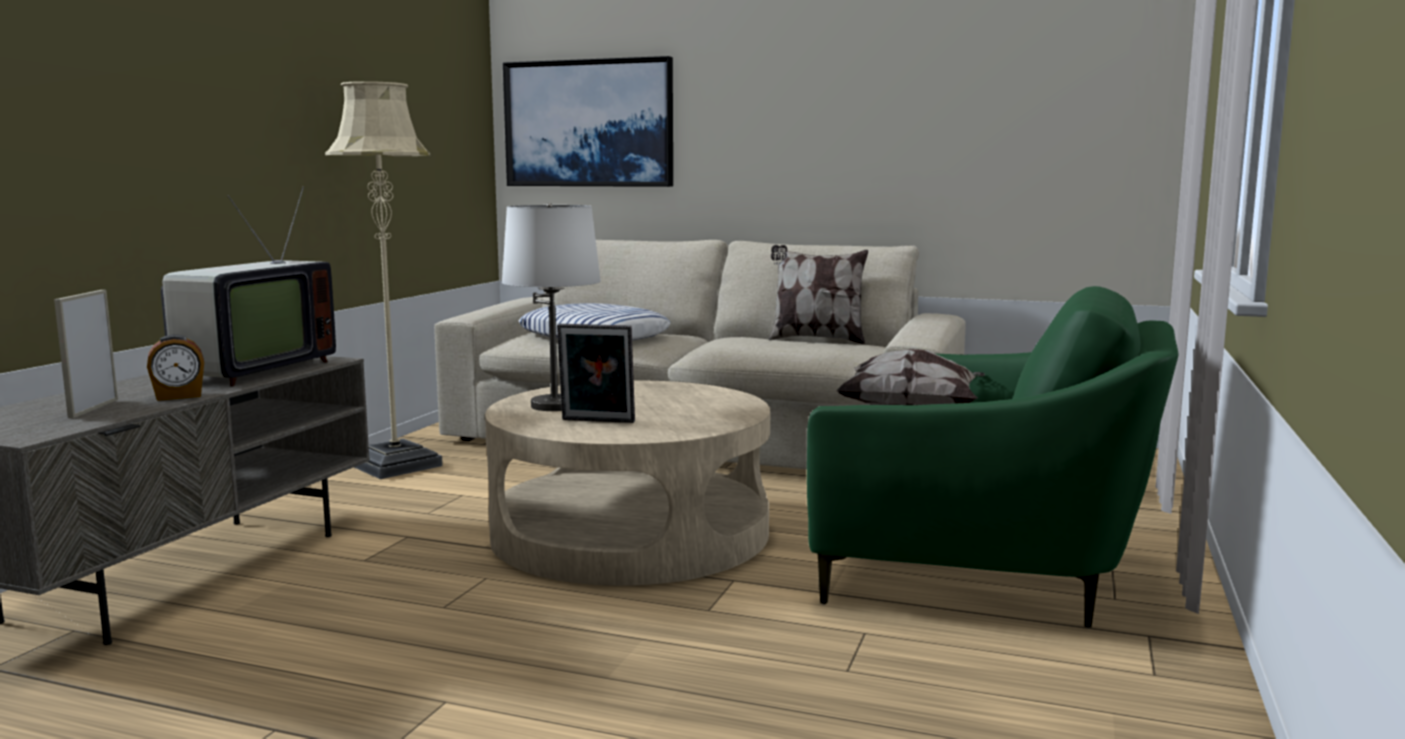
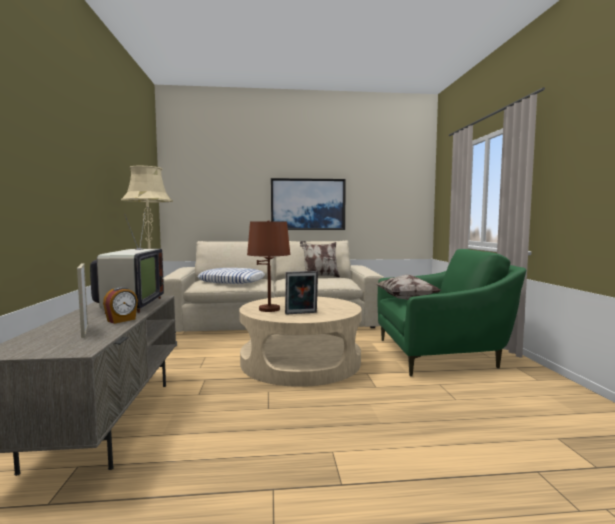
camera: 25 degrees left, 5 degrees down
(555, 405) = (269, 309): white table lamp -> brown table lamp
(589, 123) = (206, 193): picture -> picture (308, 204)

